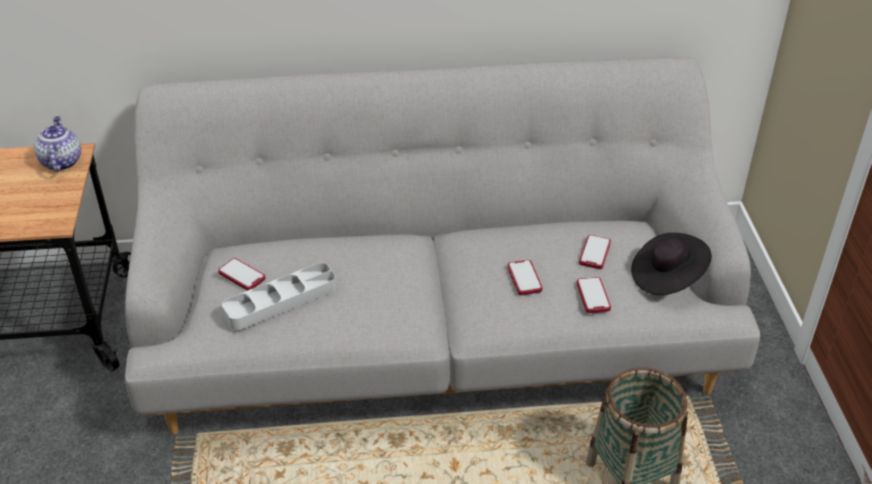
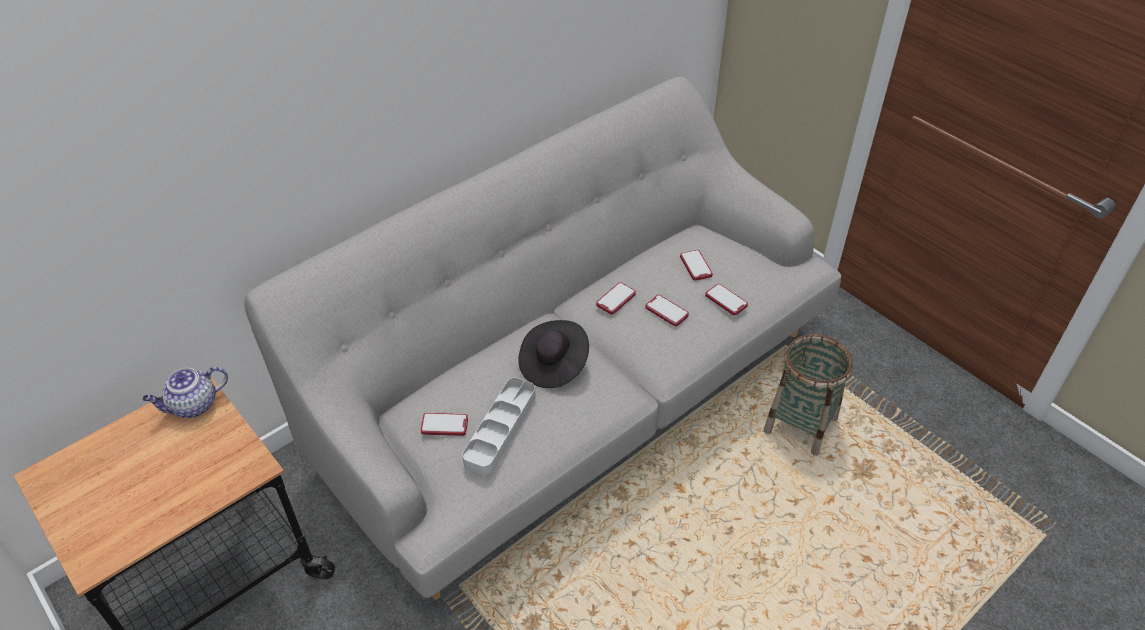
camera: 35 degrees left, 5 degrees up
(61, 161) = (193, 406): teapot -> teapot turned 75 degrees counterclockwise
(488, 247) = (616, 299): none -> phone
(667, 277) = (759, 260): black hat -> black hat (553, 365)

